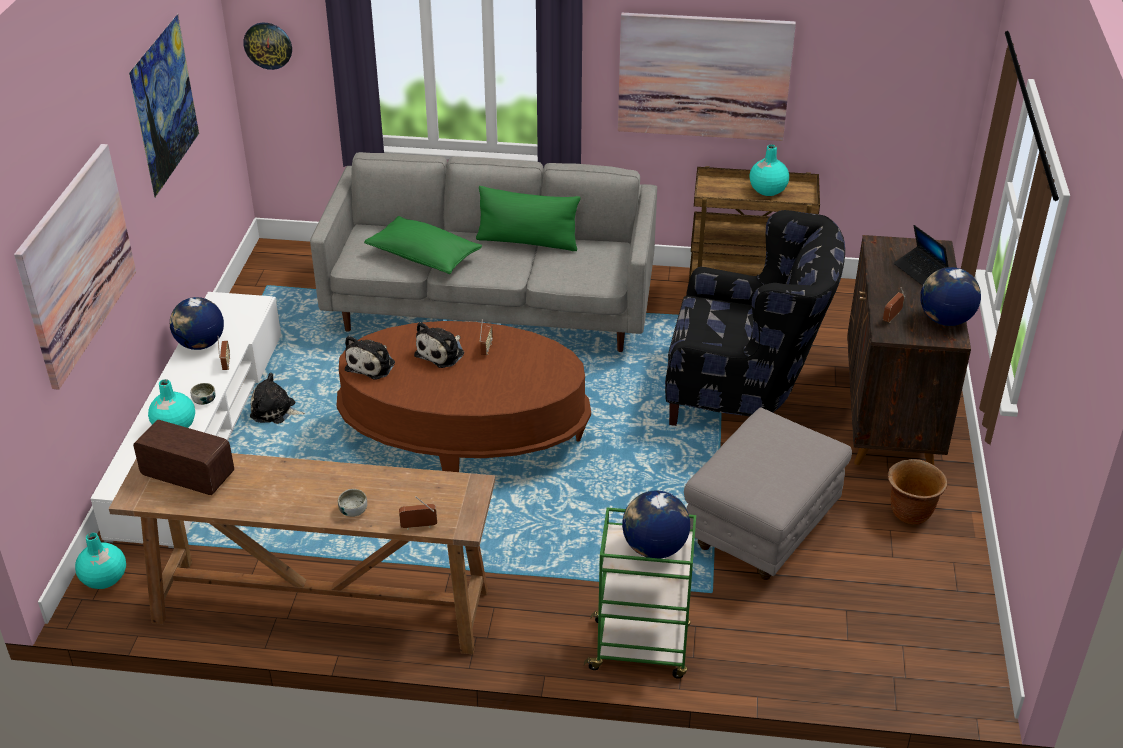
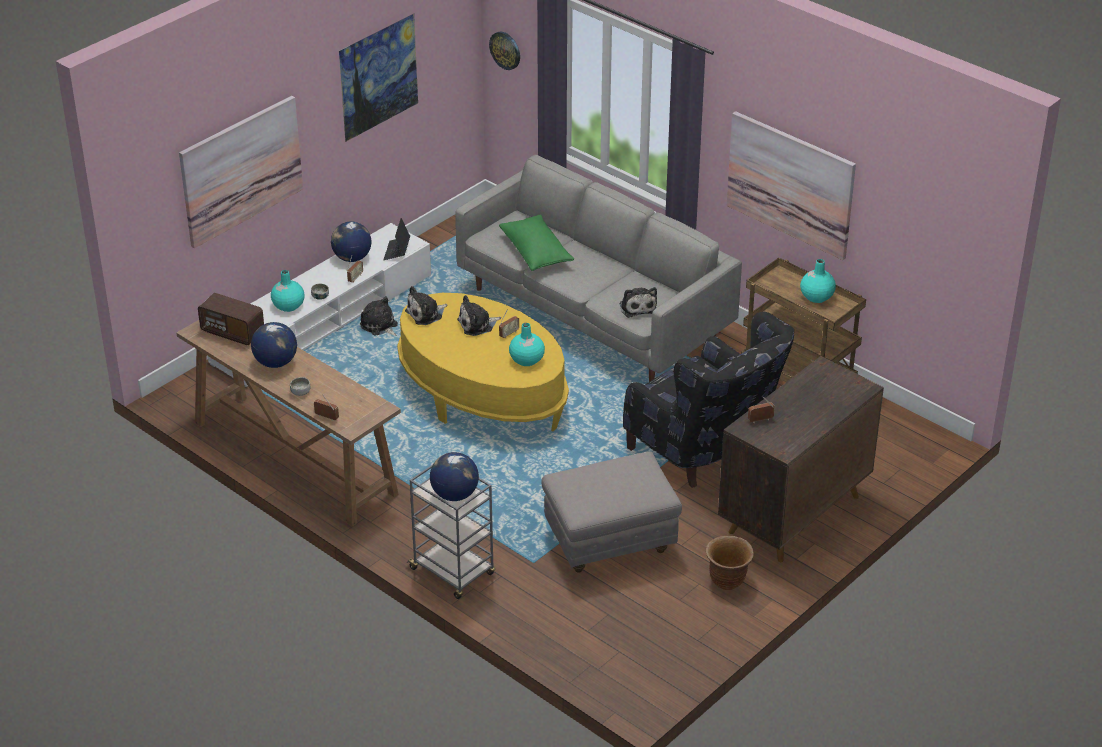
camera: 35 degrees right, 0 degrees up
(104, 579) = (191, 386): turquoise vase -> turquoise vase (526, 360)
(188, 476) = (233, 332): radio -> radio turned 150 degrees clockwise
(465, 436) = (482, 395): brown coffee table -> yellow coffee table
(527, 242) = (620, 269): green pillow -> none
(586, 270) = (637, 307): none -> plush toy
(641, 649) = (453, 572): green cart -> grey cart
(920, 271) = (826, 398): laptop -> laptop (397, 251)
(945, 320) = (796, 438): globe -> globe (275, 363)

